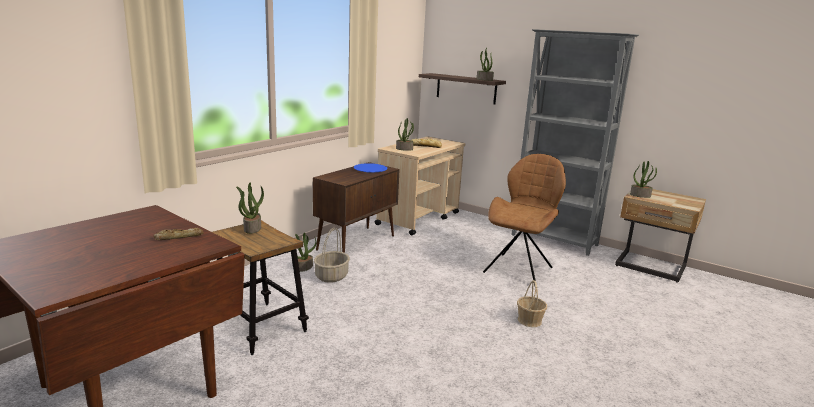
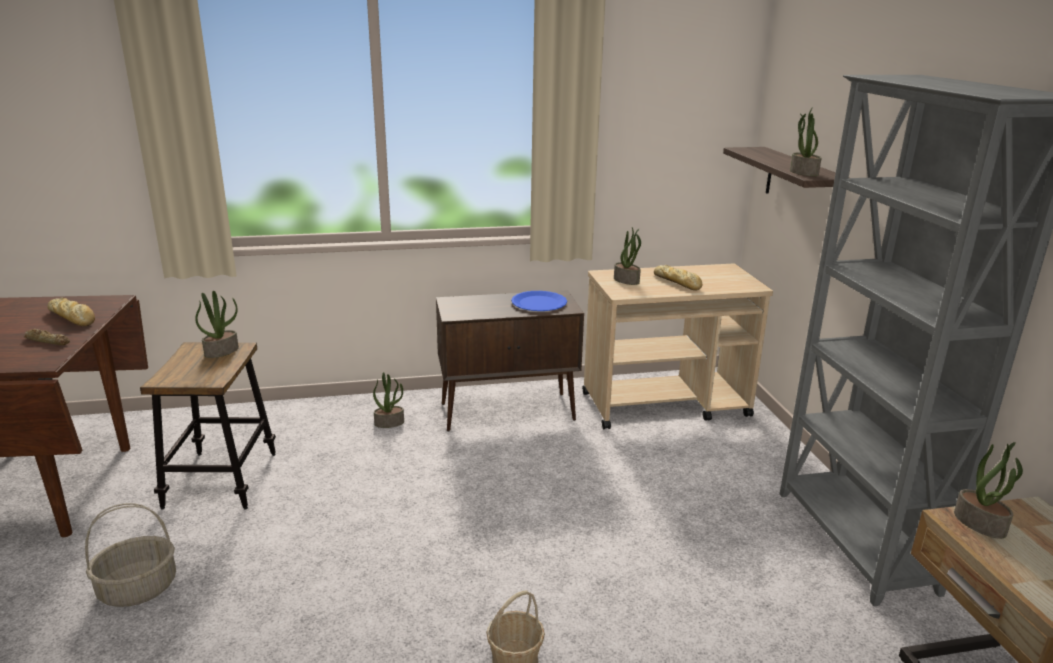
camera: 45 degrees right, 5 degrees up
(153, 224) = (73, 318): none -> bread
(331, 276) = (395, 448): basket -> basket (139, 588)
(519, 269) = (671, 563): brown chair -> none

